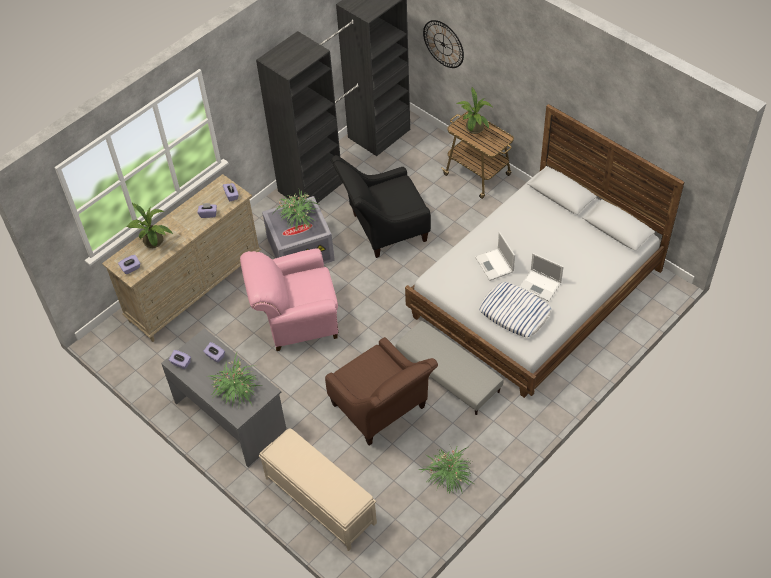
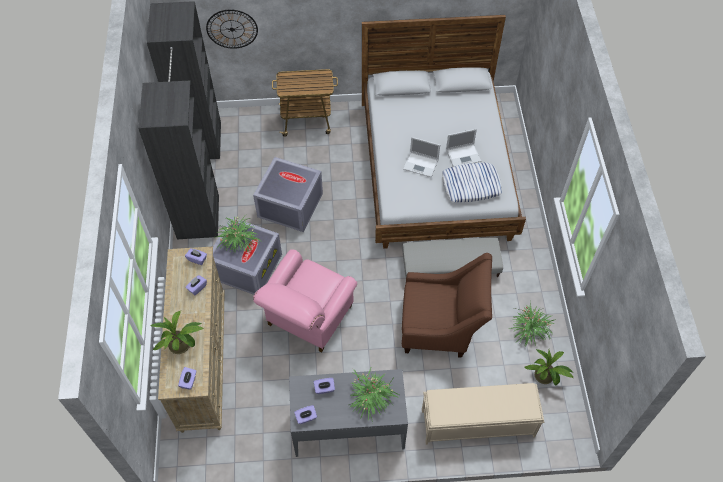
camera: 50 degrees left, 5 degrees up
(383, 229) = (289, 205): black armchair -> grey storage box
(474, 130) = (298, 83): potted plant -> potted plant (545, 377)

